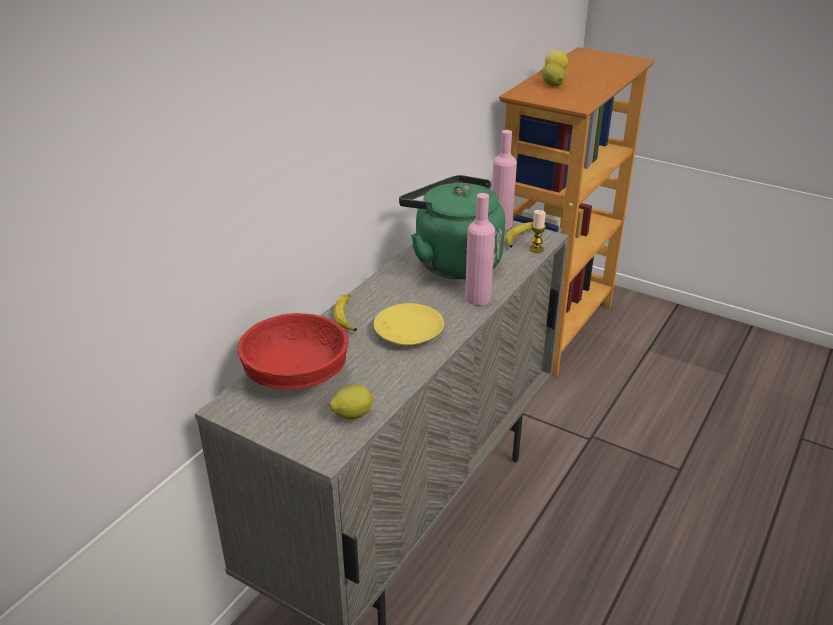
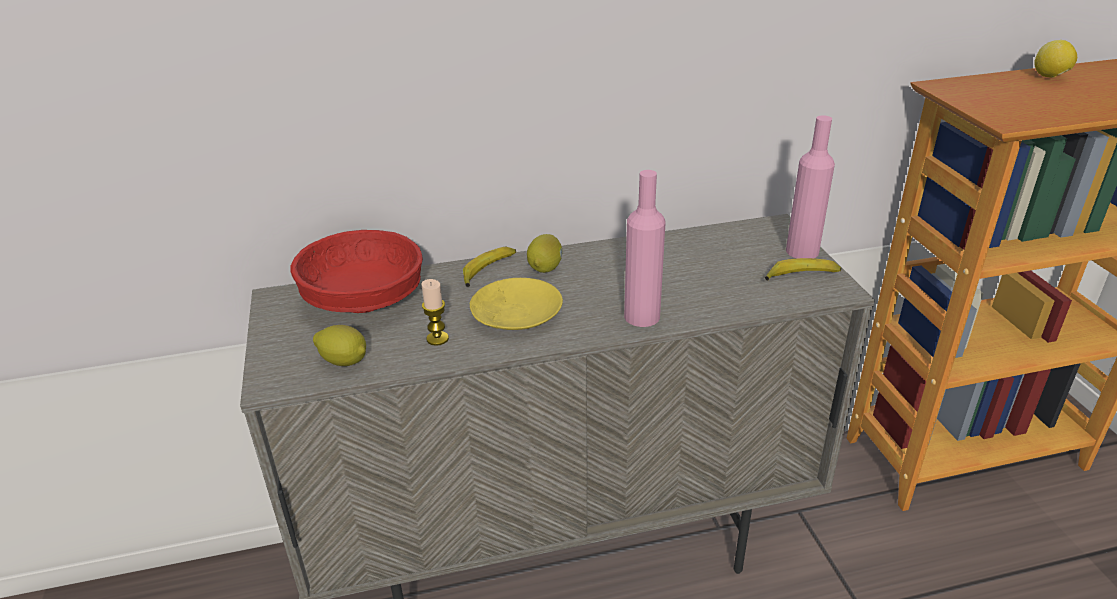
camera: 45 degrees right, 0 degrees up
(453, 261) = (678, 267): green kettle -> none
(536, 249) = (801, 297): candle -> candle (437, 339)
(552, 85) = (1018, 88): lemon -> lemon (545, 267)

